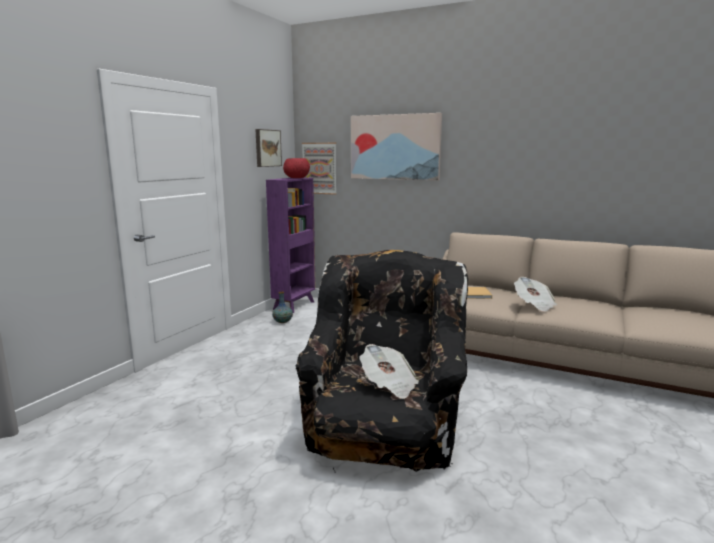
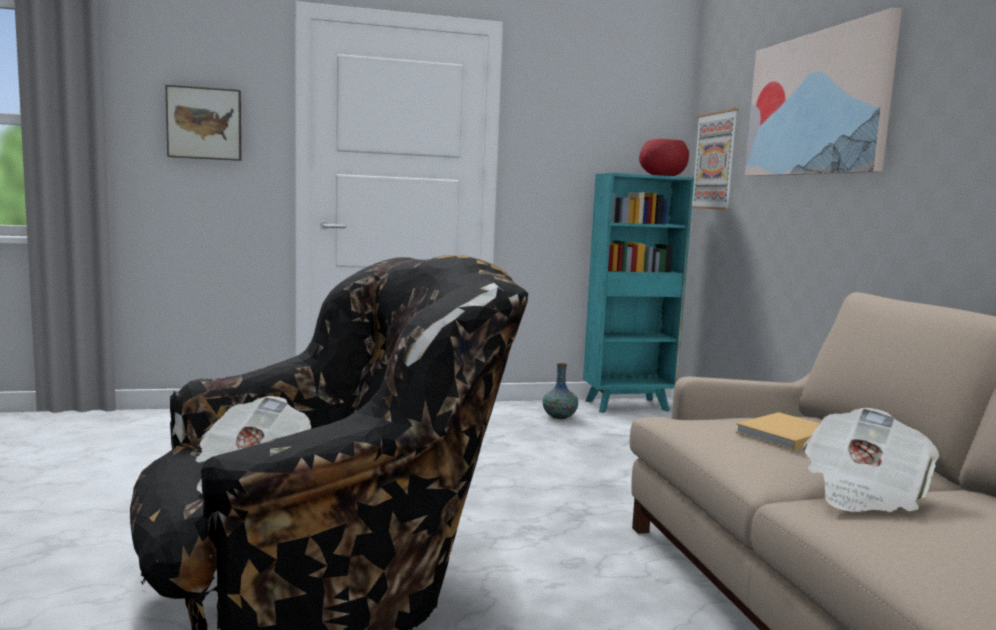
camera: 50 degrees right, 5 degrees down
(267, 148) = (613, 122): picture -> picture (204, 123)
(294, 305) = (628, 406): purple bookcase -> turquoise bookcase

